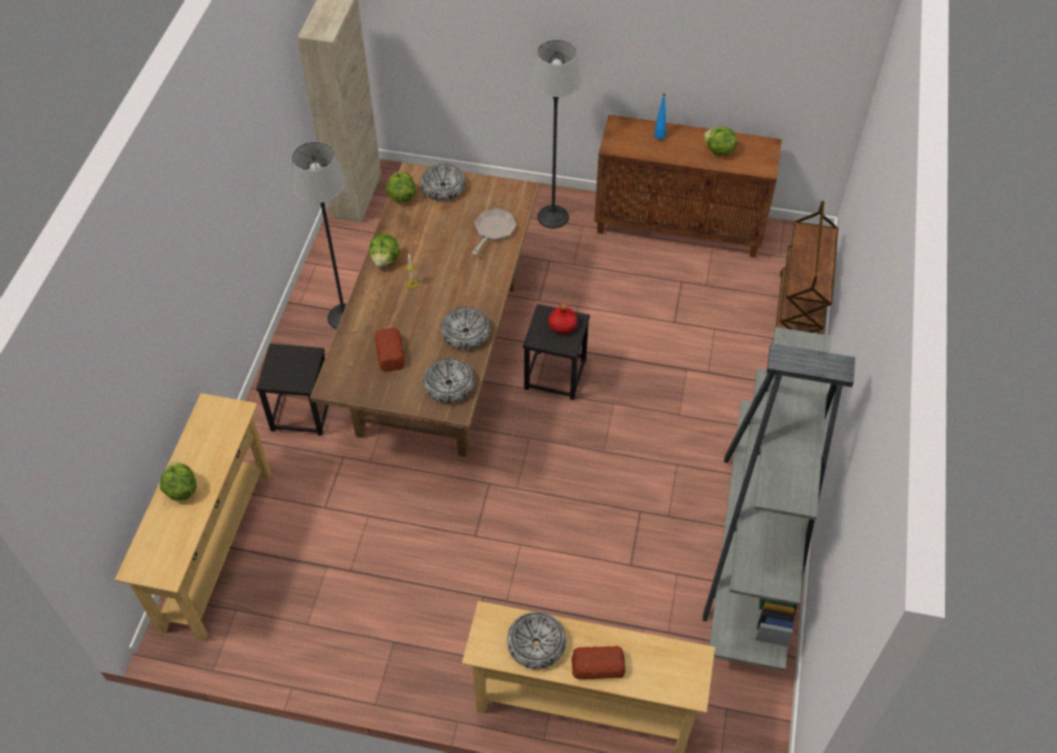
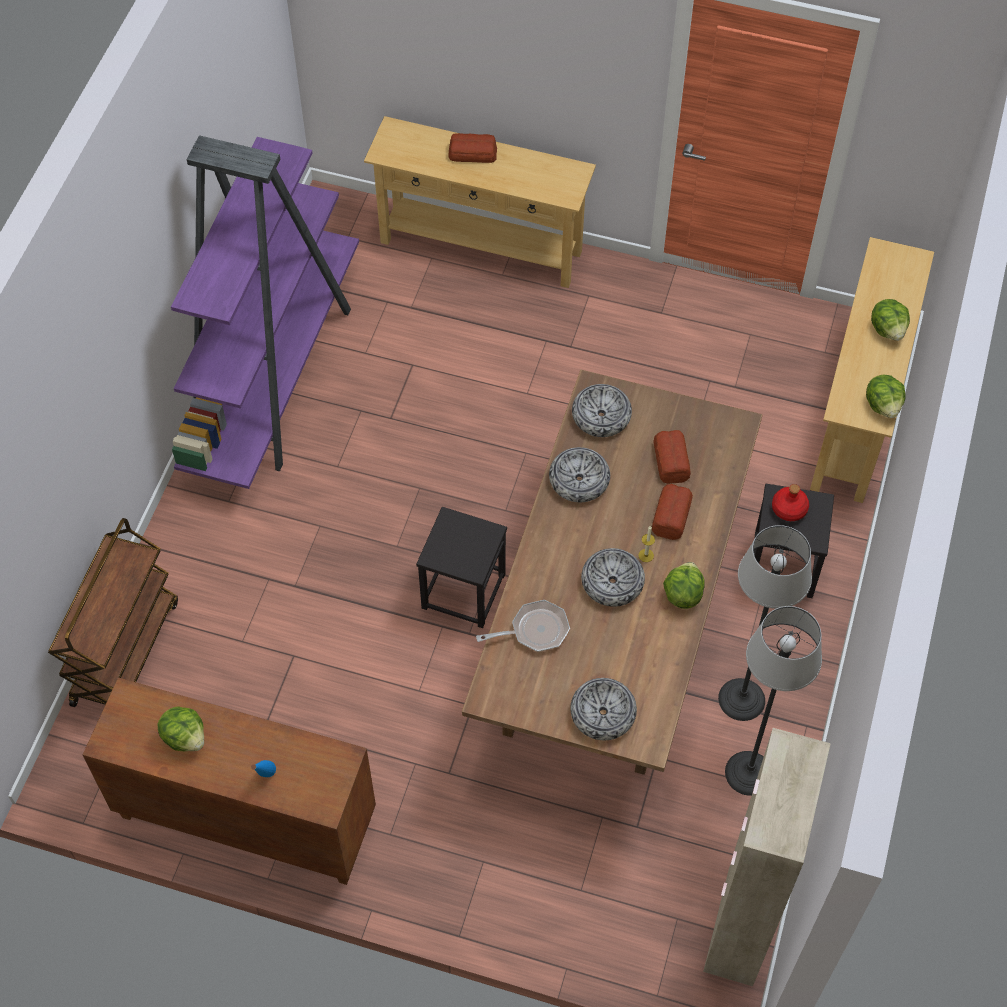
camera: 175 degrees left, 5 degrees up
(392, 312) = (671, 516): none -> bread
(401, 196) = (663, 701): lettuce -> lettuce (883, 405)
(493, 230) = (534, 630): frying pan -> frying pan turned 135 degrees counterclockwise
(536, 644) = (526, 173): bowl -> bowl (612, 582)
(552, 217) = (434, 856): floor lamp -> floor lamp (749, 772)
(563, 325) = (453, 550): red bottle -> red bottle (788, 508)
(756, 545) = (274, 374): grey bookcase -> purple bookcase

